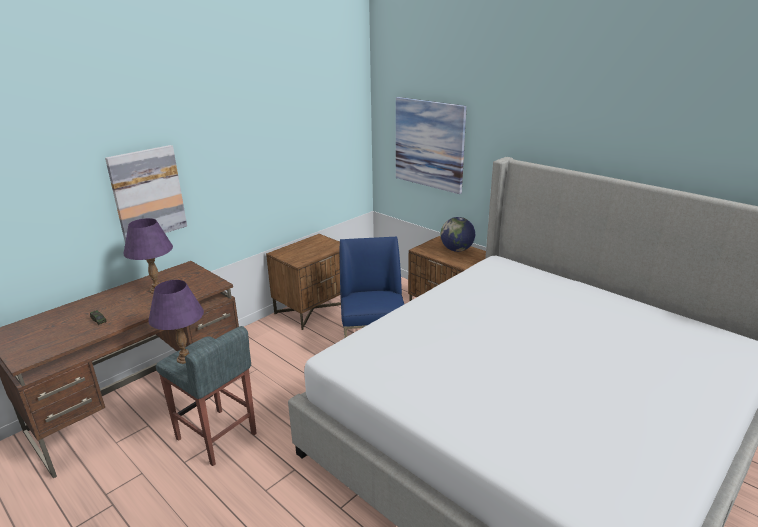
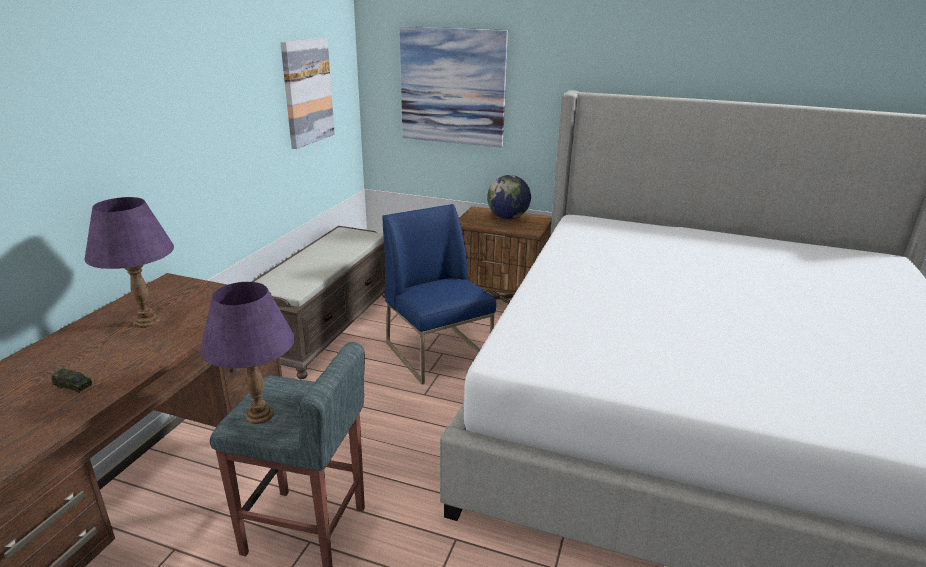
camera: 25 degrees left, 0 degrees up
(147, 193) = (95, 161): picture -> picture (307, 92)
(313, 309) = (326, 327): brown nightstand -> brown bench

